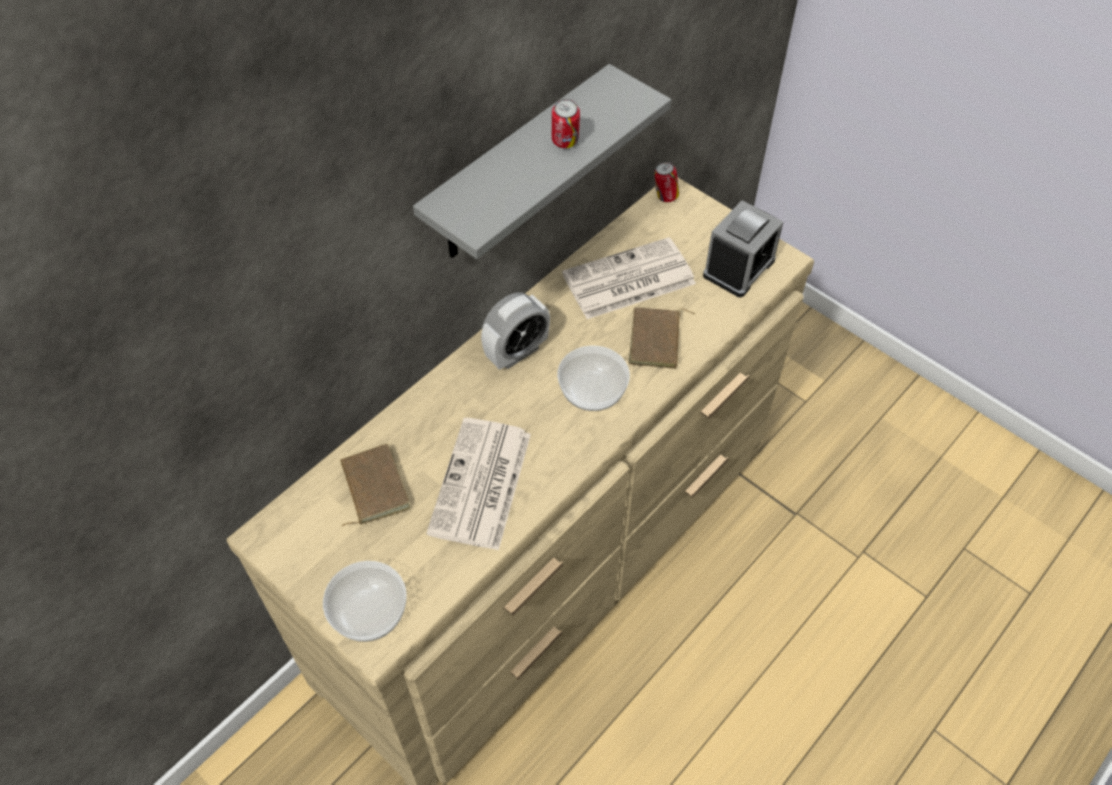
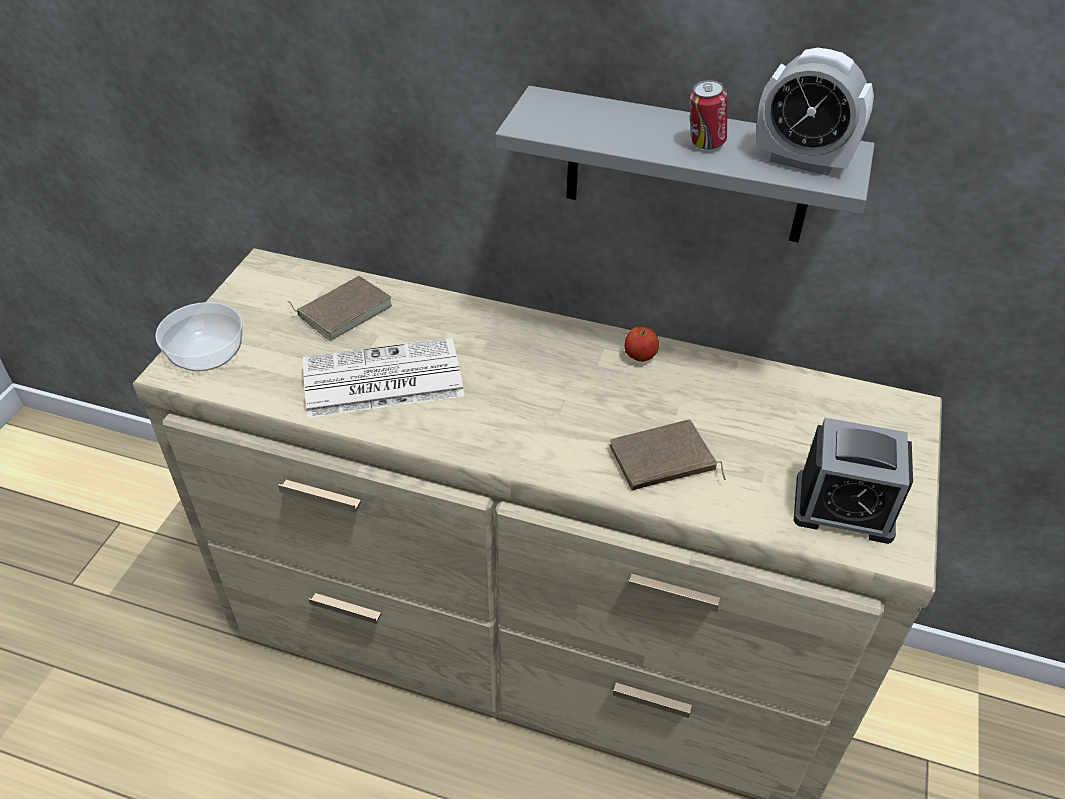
camera: 65 degrees right, 10 degrees down
(517, 352) = (564, 352): alarm clock -> alarm clock (802, 161)
(548, 309) = (640, 357): none -> apple
(593, 390) = (553, 428): bowl -> none
(627, 280) = (733, 408): newspaper -> none
(665, 197) = (894, 402): can -> none

